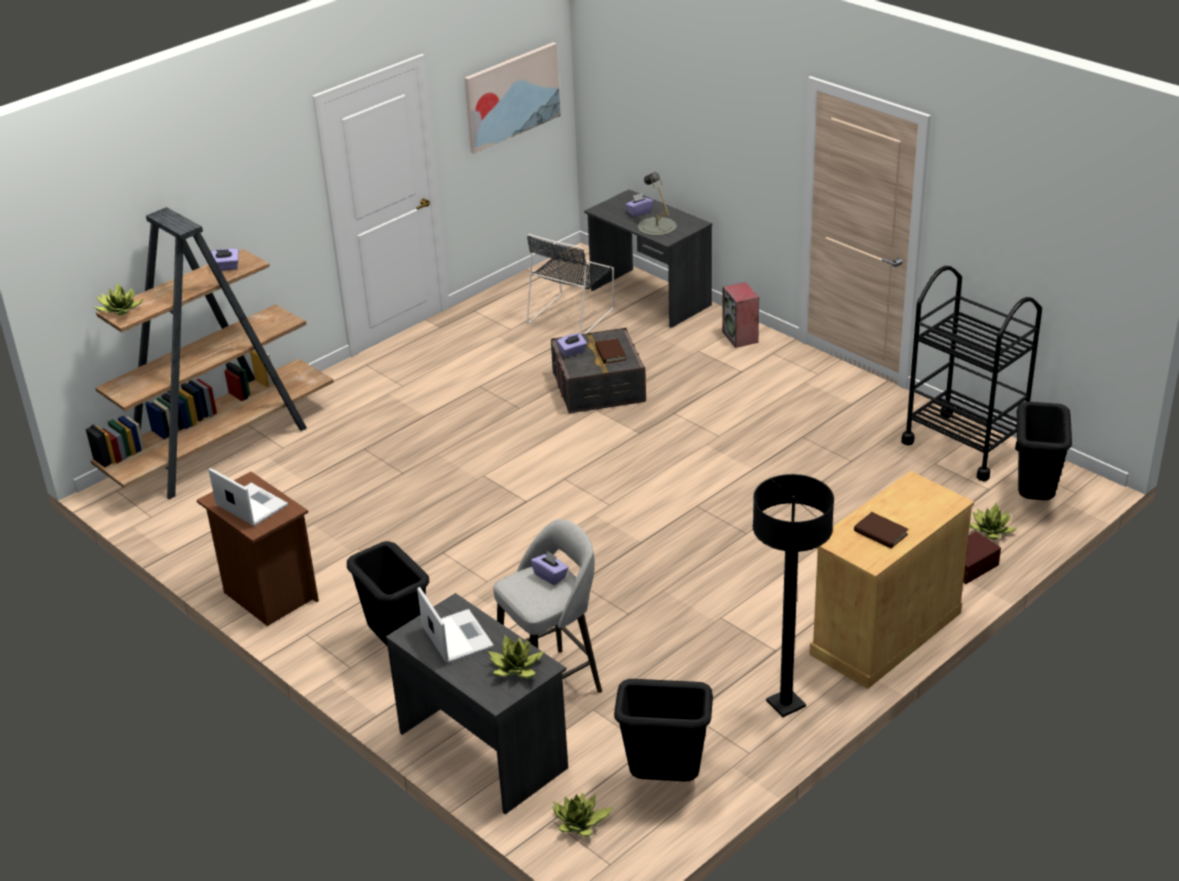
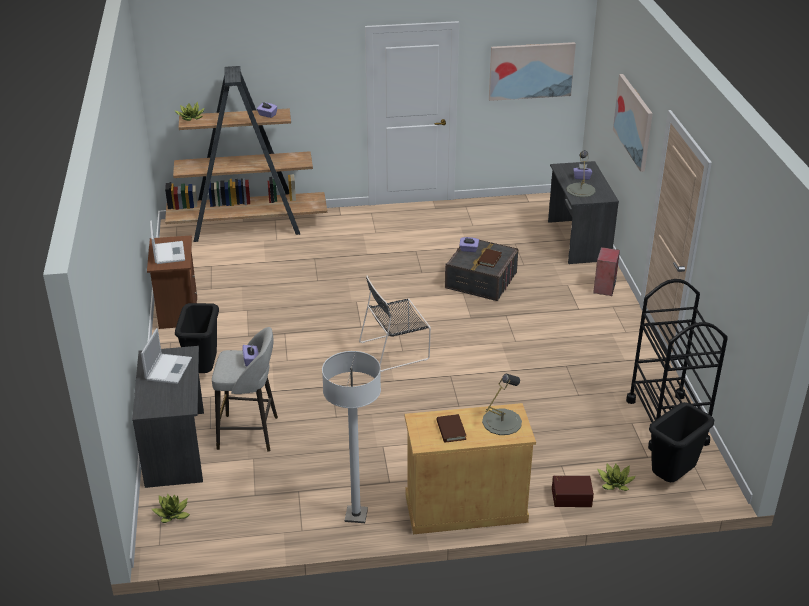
camera: 35 degrees right, 0 degrees up
(516, 668) = (173, 401): potted plant -> none
(572, 315) = (518, 231): black chair -> black chair (396, 350)
(664, 781) = (240, 518): black trash can -> none
(719, 112) = (634, 121): none -> picture
(785, 704) = (356, 515): black floor lamp -> white floor lamp
(917, 499) = (502, 422): none -> grey table lamp

